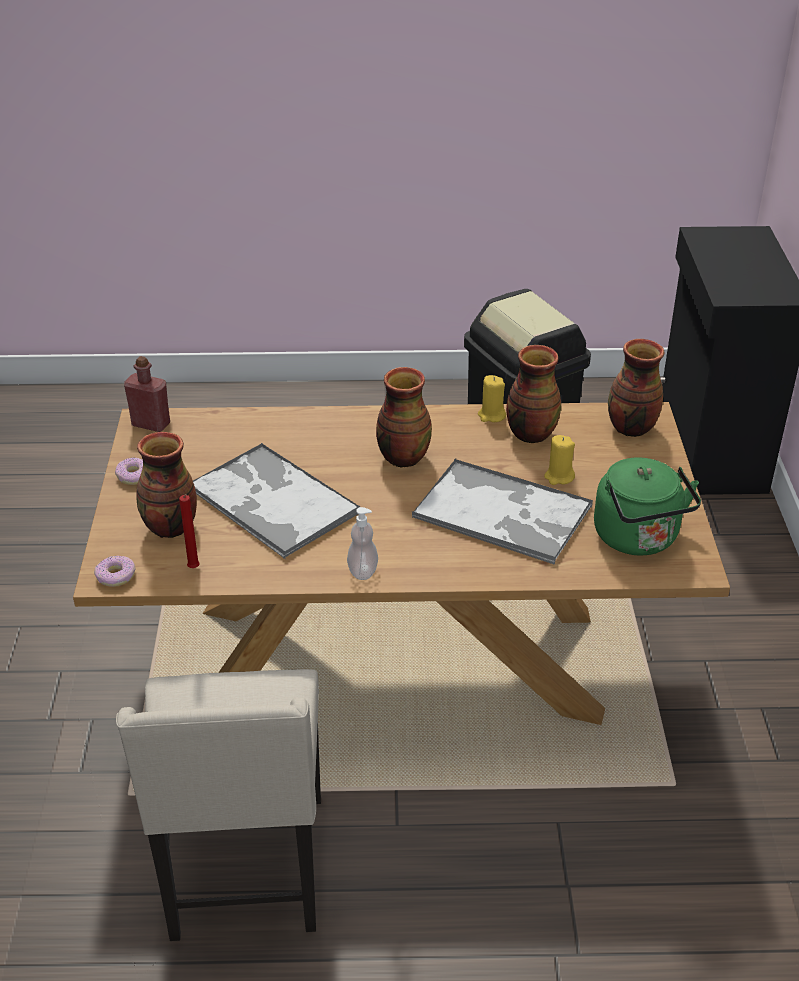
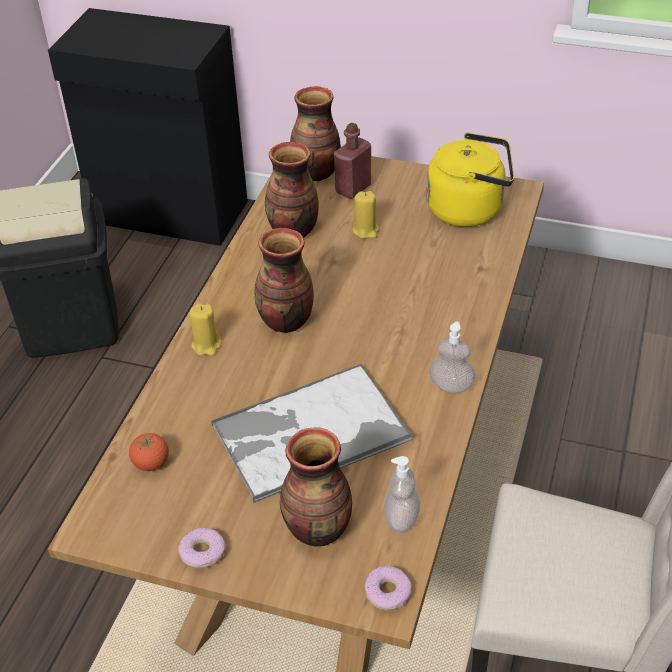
camera: 70 degrees left, 5 degrees up
(151, 424) = (102, 522): red bottle -> red bottle (353, 189)
(194, 569) = (401, 518): red candle -> soap dispenser
(213, 430) = (151, 463): none -> tomato
(491, 415) = (249, 248): yellow candle -> yellow candle (207, 345)
(503, 513) = (402, 275): tray -> none
(639, 539) = (469, 209): green kettle -> yellow kettle

